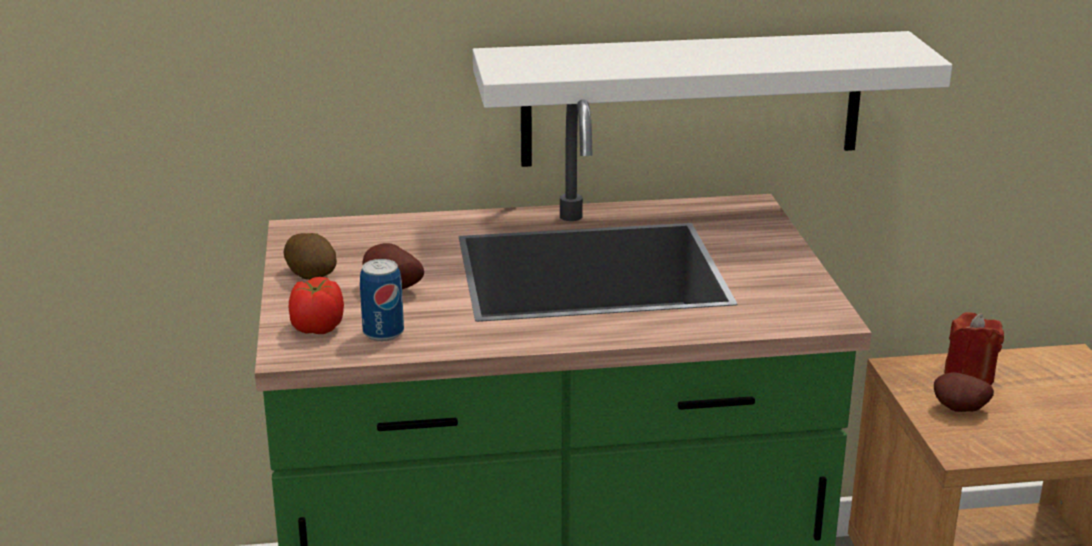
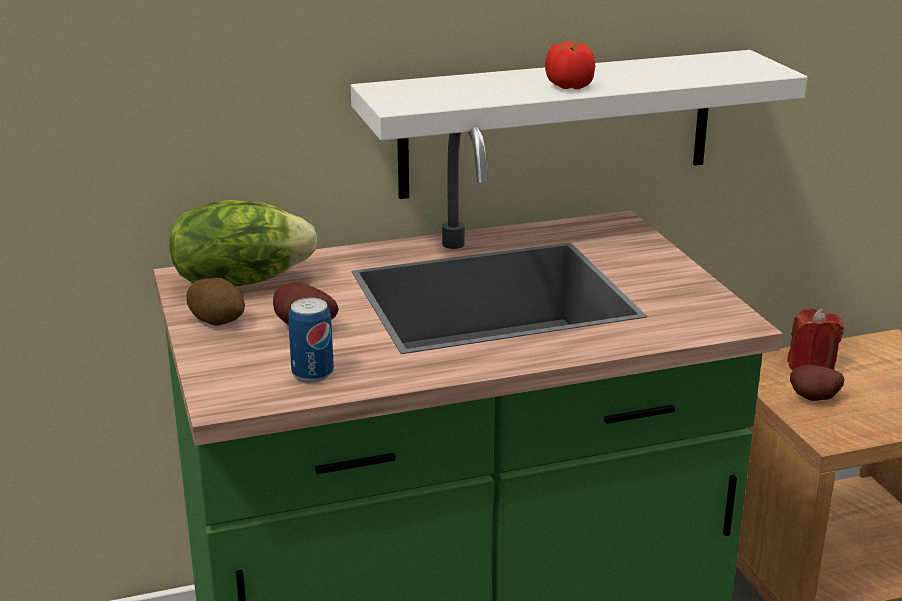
camera: 10 degrees left, 0 degrees up
(316, 328) = (242, 374): tomato -> tomato (569, 86)
(347, 238) = (240, 281): none -> lettuce

